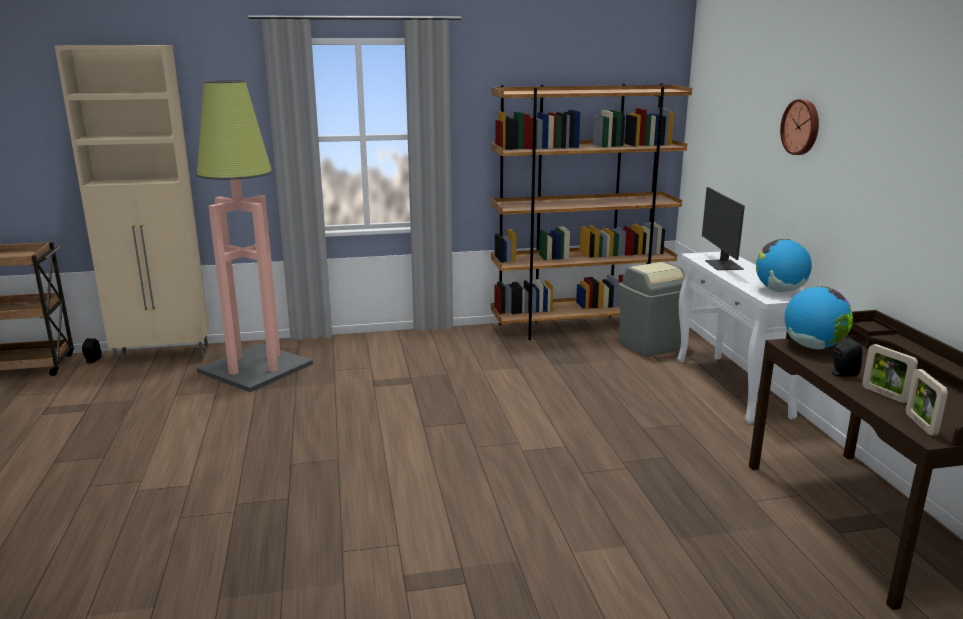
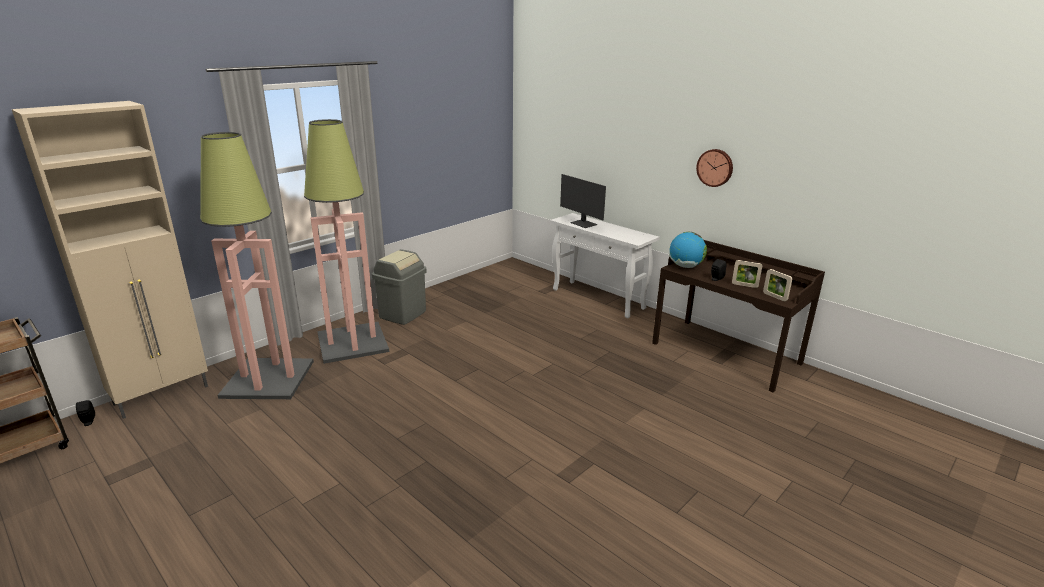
camera: 35 degrees left, 5 degrees up
(371, 357) = (353, 343): none -> floor lamp
(580, 327) = (472, 281): brown bookcase -> none
(649, 345) = (527, 284): grey trash can -> grey trash can (402, 314)
(779, 291) = (633, 235): globe -> none
(802, 127) = (626, 133): wall clock -> wall clock (715, 167)

